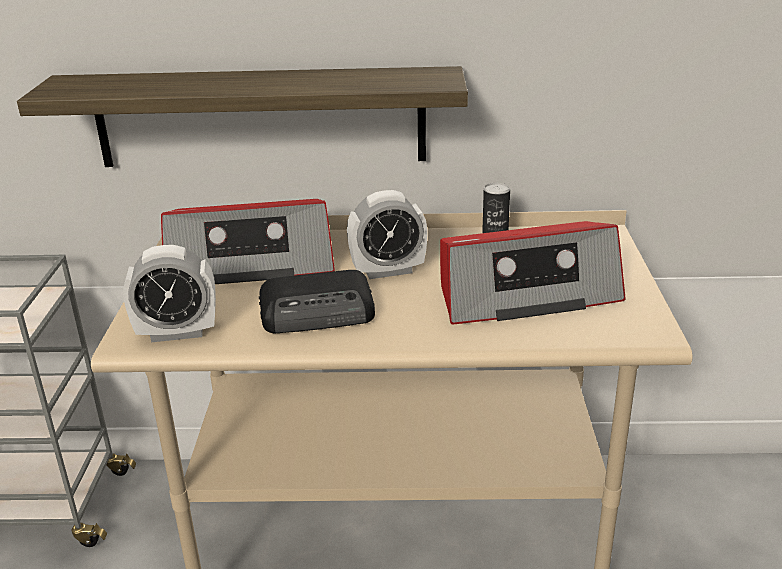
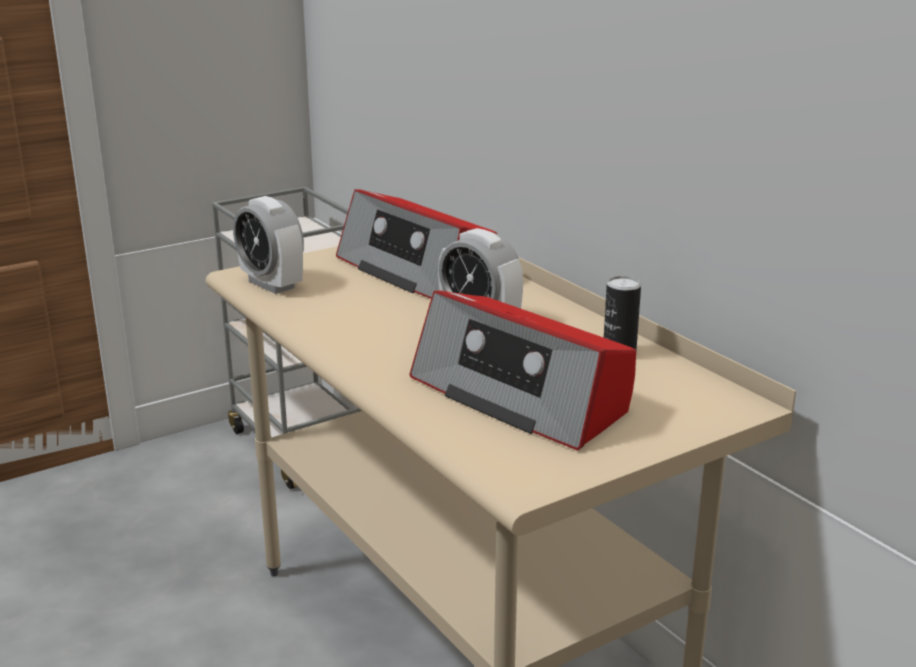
camera: 55 degrees right, 5 degrees down
(260, 118) = (502, 135): shelf -> none
(319, 312) = (365, 320): radio -> none

